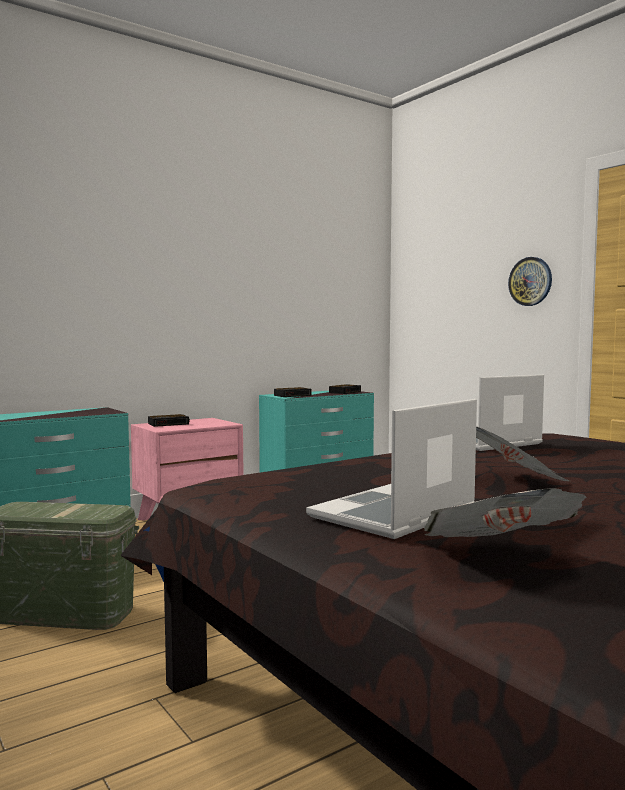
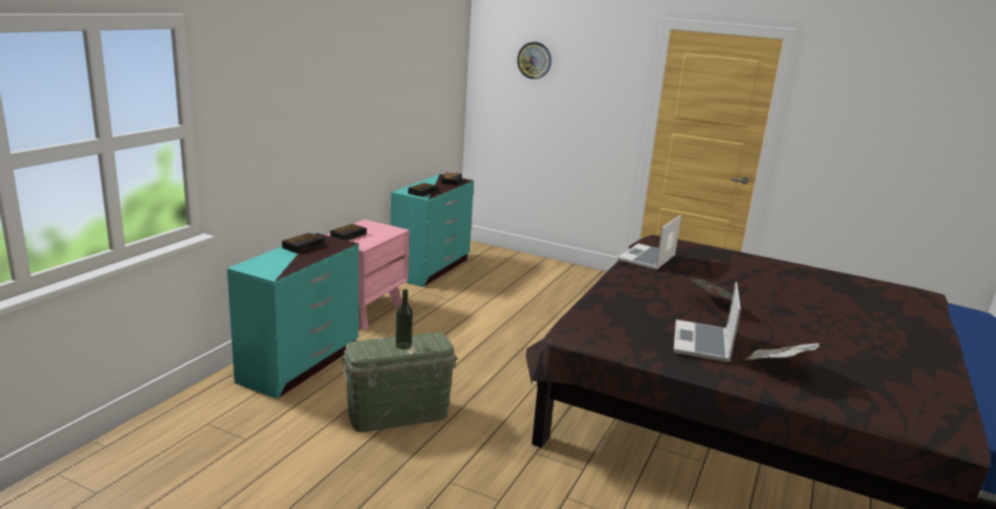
camera: 30 degrees left, 15 degrees up
(61, 510) = (403, 345): none -> bottle
(69, 411) = (304, 246): none -> alarm clock
(530, 281) = (607, 100): wall clock -> wall clock (534, 60)

